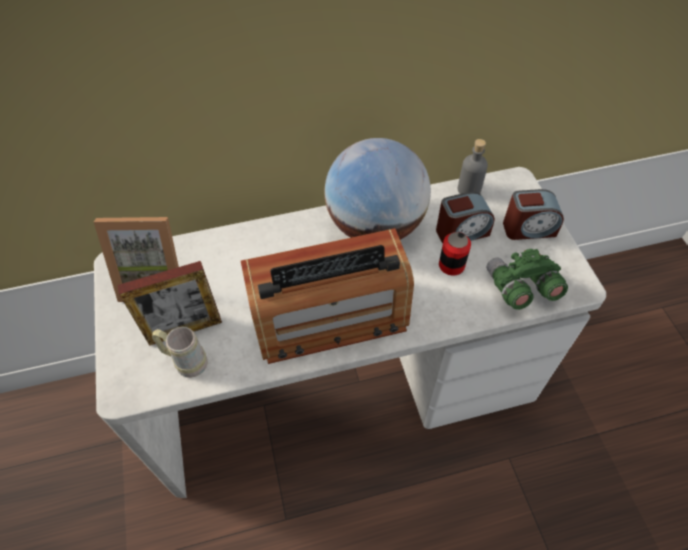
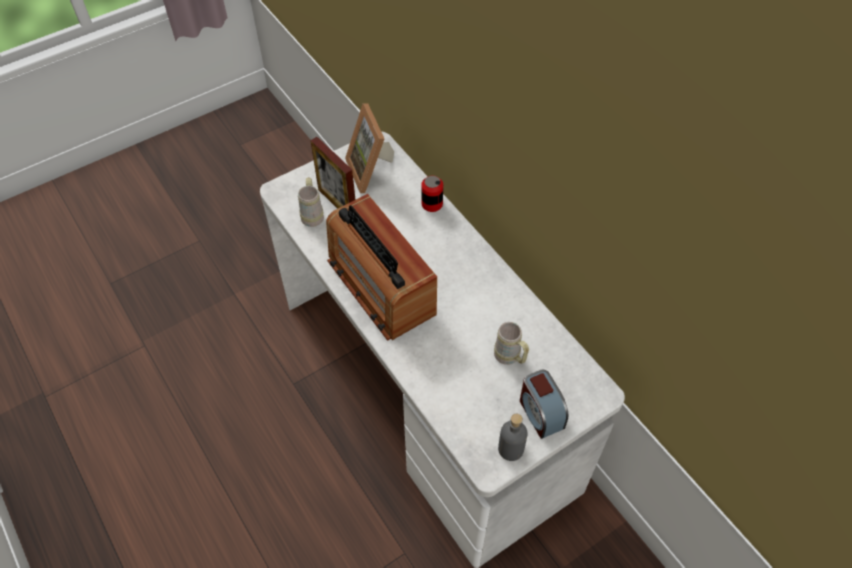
camera: 70 degrees right, 0 degrees up
(375, 225) = (487, 290): globe -> none
(451, 265) = (467, 358): can -> can (432, 204)
(462, 232) = (510, 358): alarm clock -> beige mug
(469, 190) = (566, 353): grey bottle -> grey bottle (510, 449)
(520, 288) = (464, 417): green binoculars -> none

